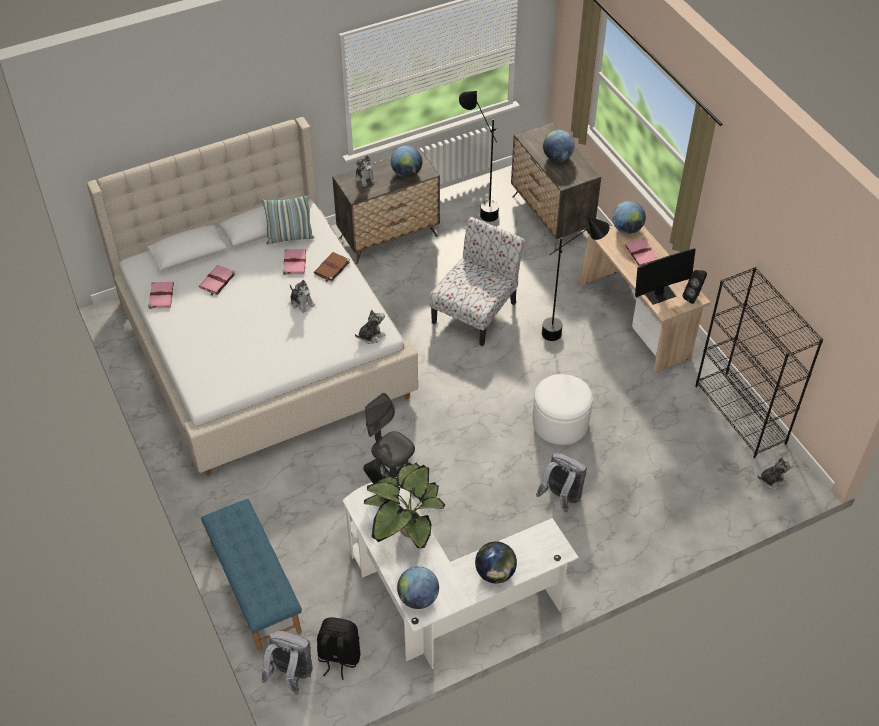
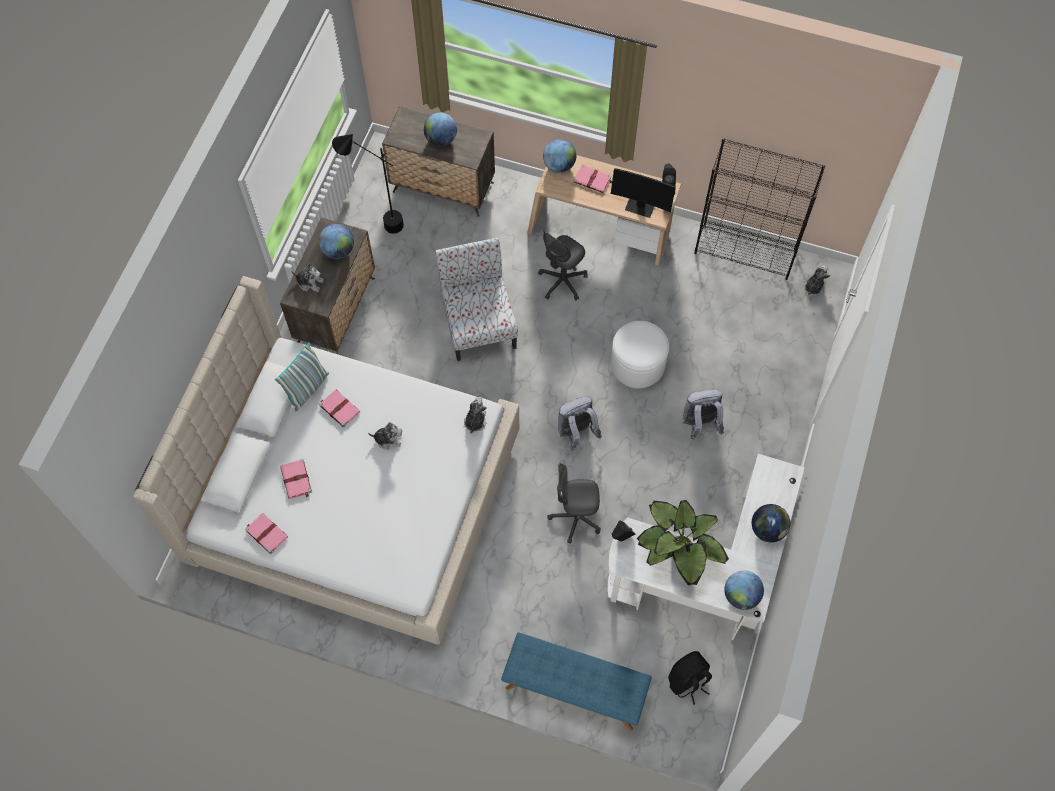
camera: 45 degrees left, 15 degrees up
(291, 675) = (672, 725): grey backpack -> grey backpack (576, 433)
(331, 268) = (375, 388): brown book -> none
(567, 330) = (562, 282): black floor lamp -> grey office chair
(659, 294) = (640, 206): monitor -> monitor turned 90 degrees clockwise

